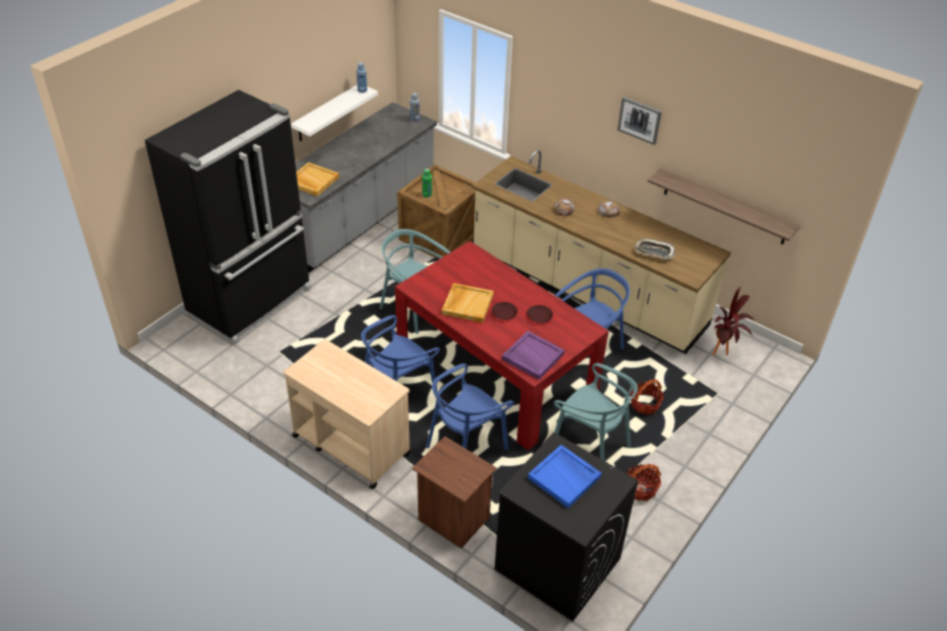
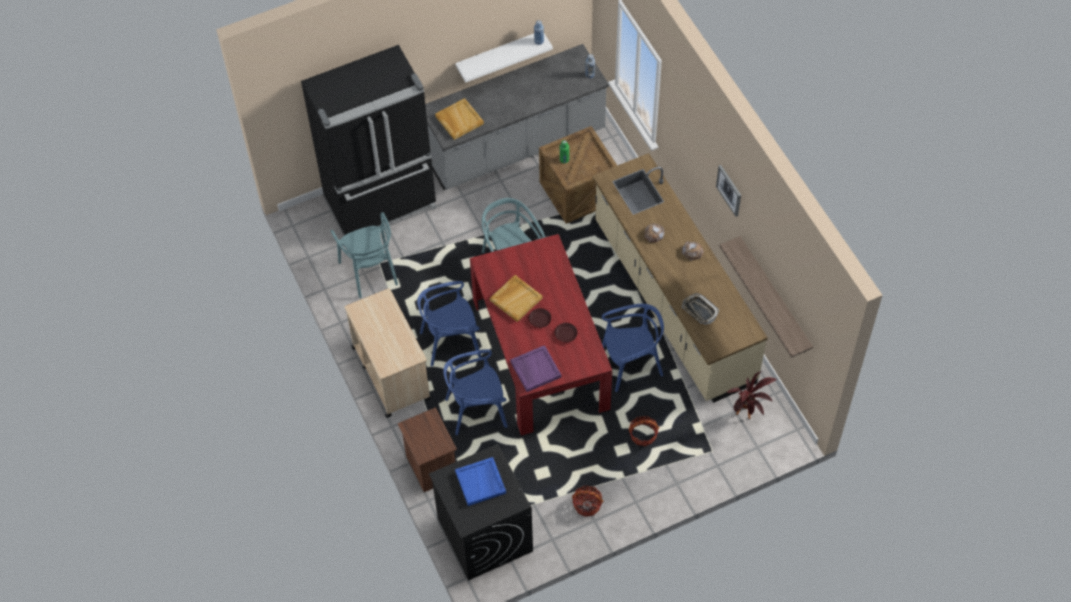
camera: 30 degrees right, 15 degrees up
(590, 444) = (573, 451): turquoise chair -> turquoise chair (370, 271)

